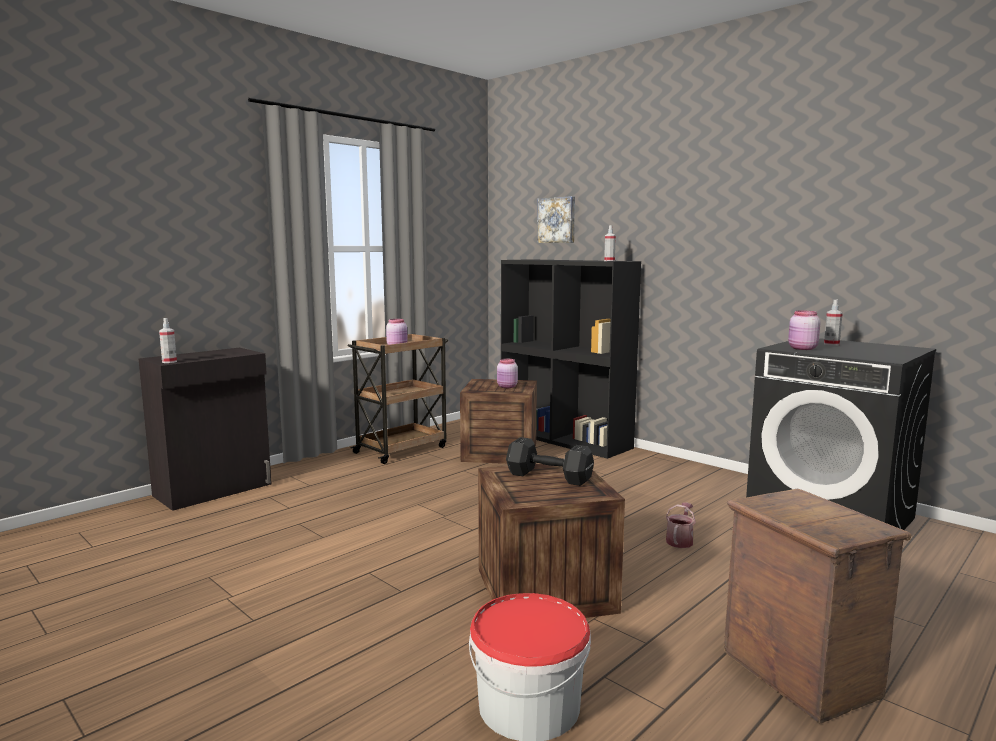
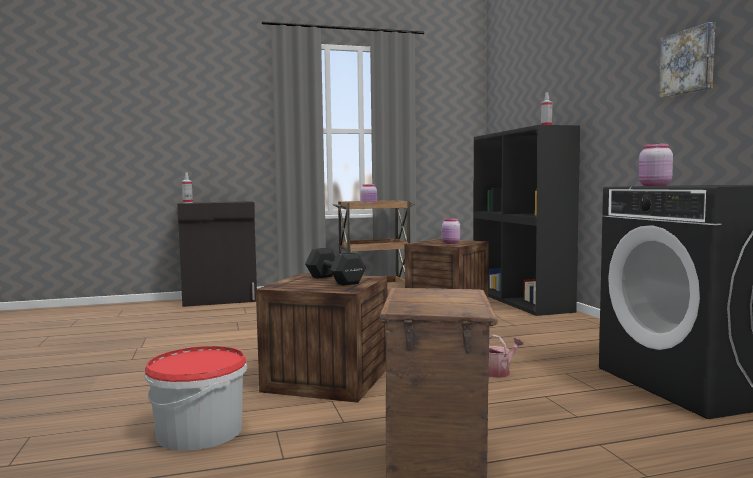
camera: 30 degrees right, 5 degrees down
(557, 220) = (526, 98): picture -> picture (688, 62)
(831, 344) = (709, 185): spray bottle -> none

